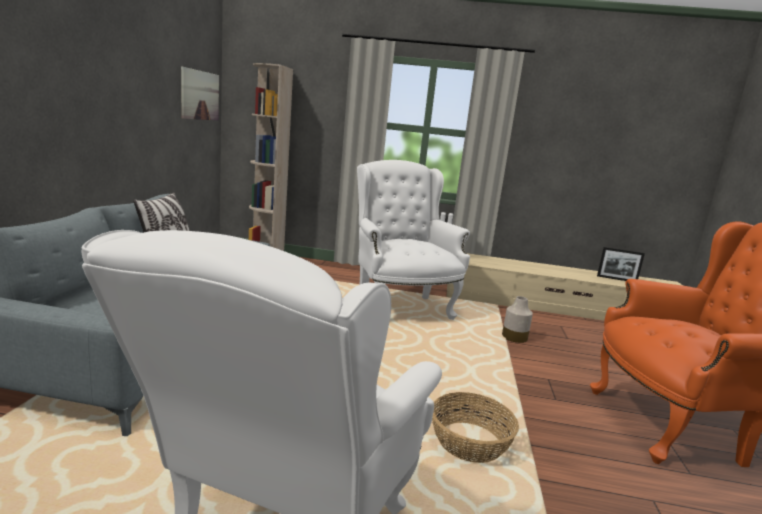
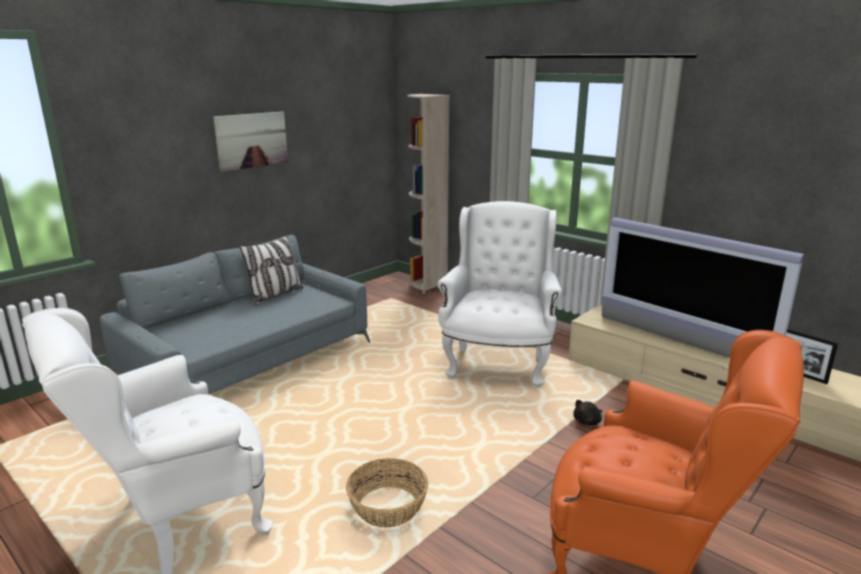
camera: 35 degrees right, 5 degrees up
(200, 95) = (362, 130): picture -> picture (252, 140)
(514, 337) = (588, 422): beige vase -> black plush toy
(535, 269) = (680, 342): none -> television

